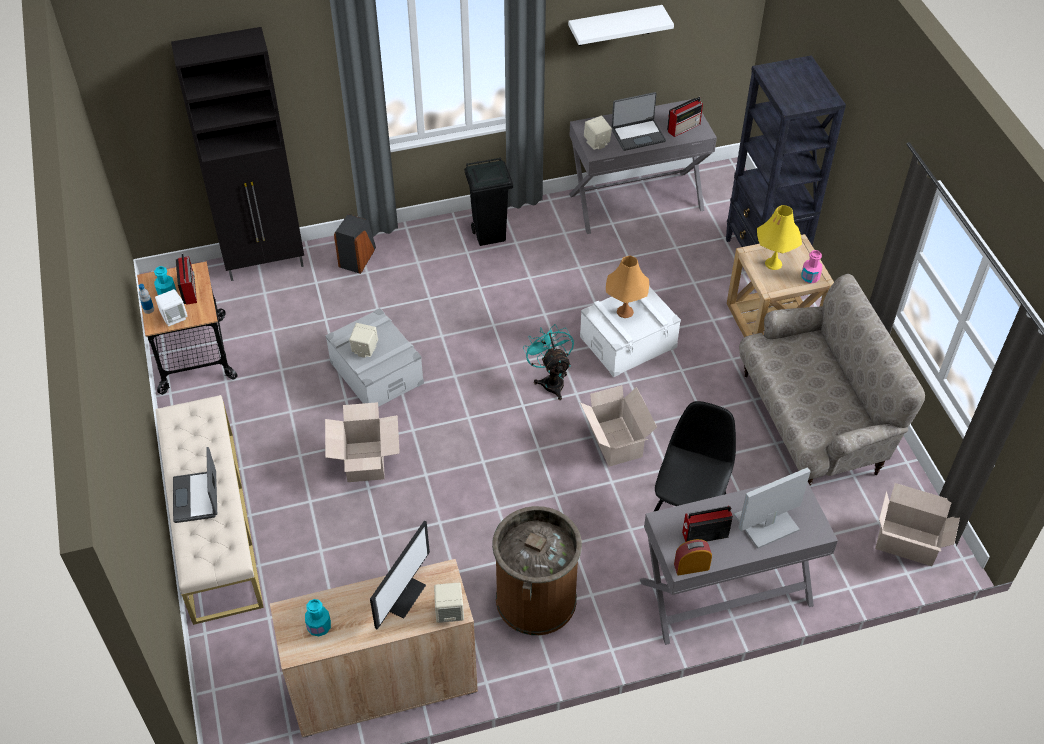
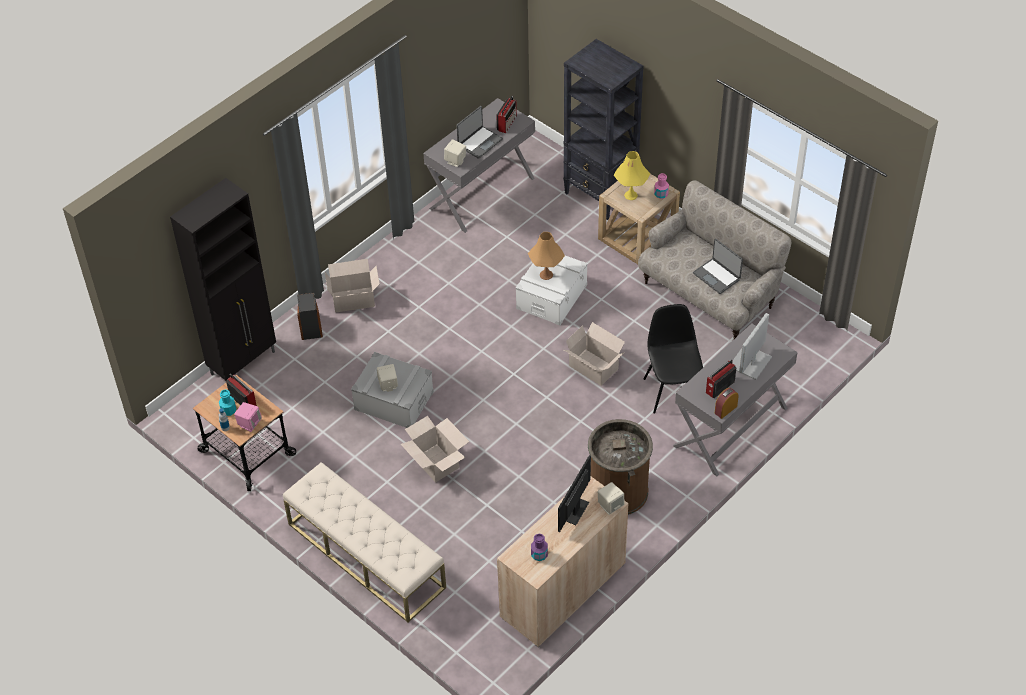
camera: 30 degrees left, 0 degrees up
(174, 317) = (249, 424): white speaker -> pink speaker
(197, 497) = (367, 533): laptop -> laptop (717, 276)
(319, 627) = (539, 554): turquoise bottle -> purple bottle
(403, 595) = (574, 511): monitor -> monitor turned 150 degrees counterclockwise
(490, 235) = (395, 265): black trash can -> none
(551, 380) = (519, 348): turquoise fan -> none
(614, 25) = (440, 69): white shelf -> none
(908, 543) = (817, 342): cardboard box -> cardboard box (354, 299)

